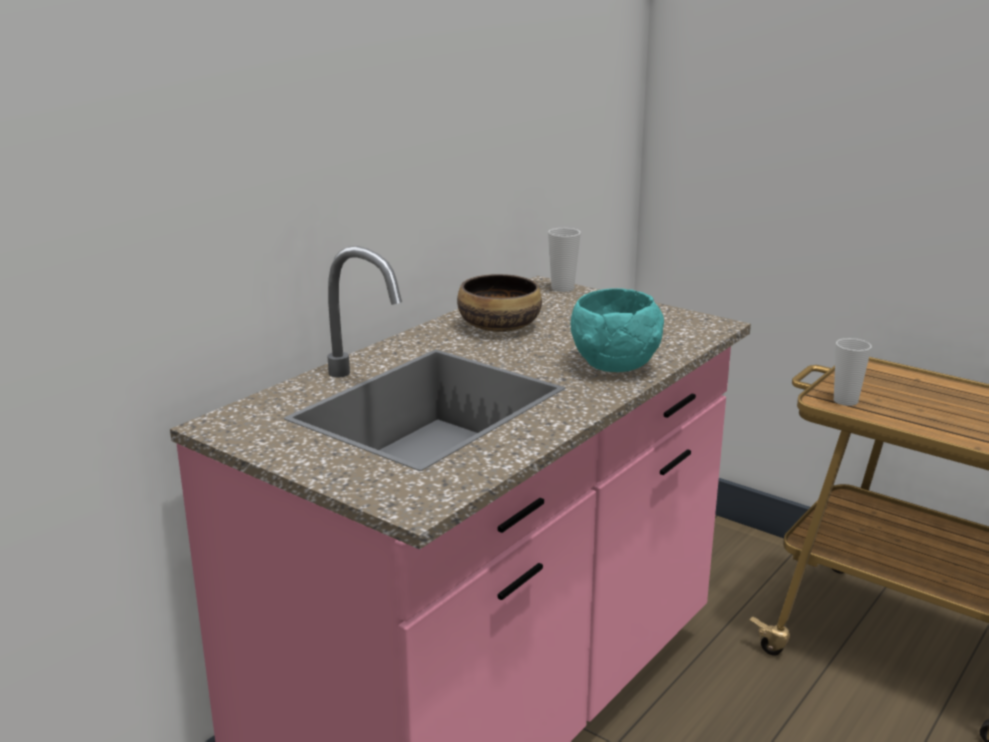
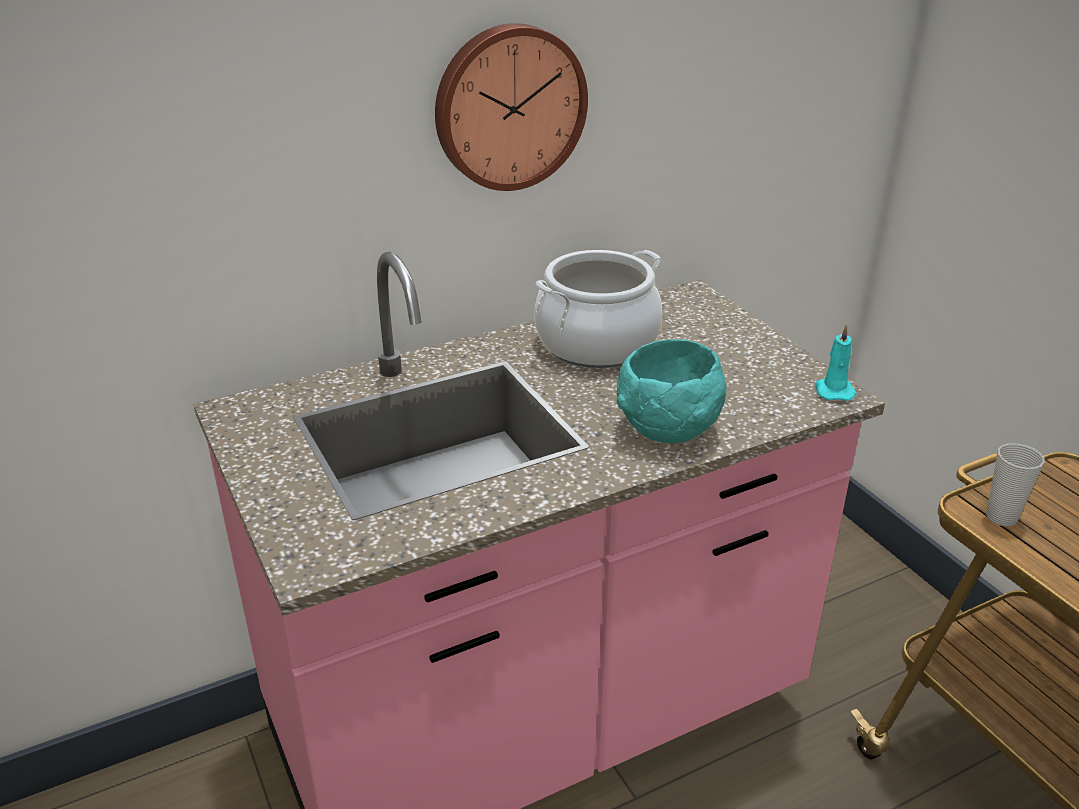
camera: 25 degrees right, 10 degrees up
(401, 121) = (508, 107): none -> wall clock
(499, 326) = (596, 343): bowl -> cooking pot
(562, 288) = (710, 304): cup -> none
(708, 322) = (833, 390): none -> turquoise candle

